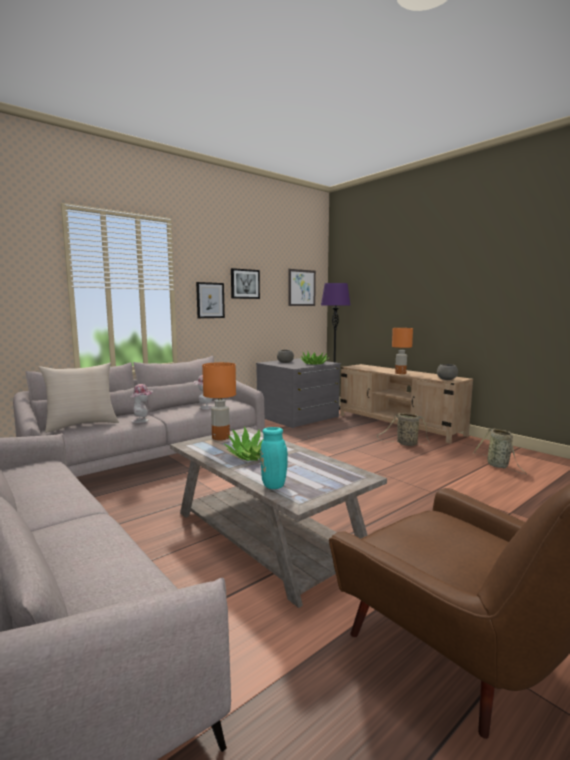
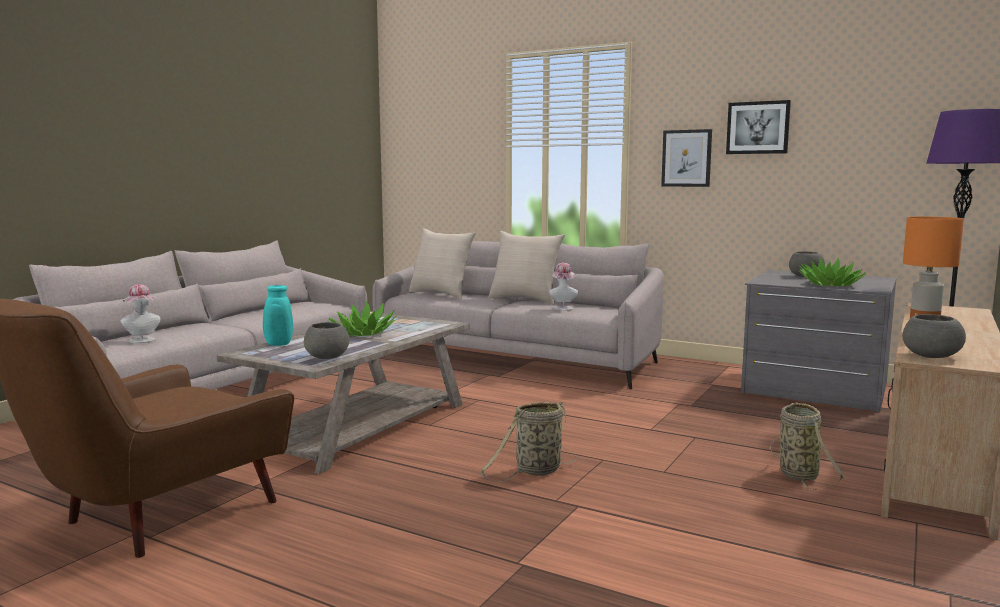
camera: 70 degrees right, 0 degrees up
(142, 420) = (477, 302): hat -> hat (143, 341)
(157, 410) = (525, 299): none -> beige pillow
(221, 438) = (415, 320): orange table lamp -> none
(302, 288) = (913, 126): picture -> none
(339, 471) = (327, 357): none -> grey bowl
(499, 466) = (788, 568): basket -> basket (535, 471)

